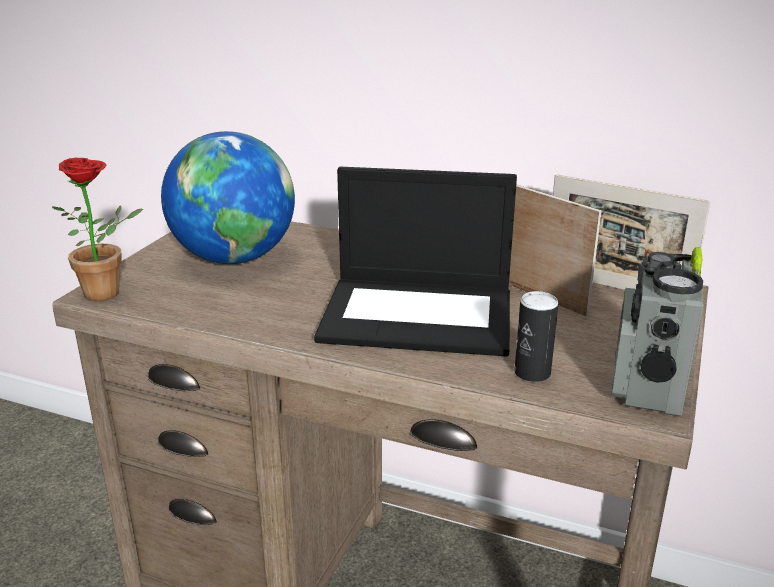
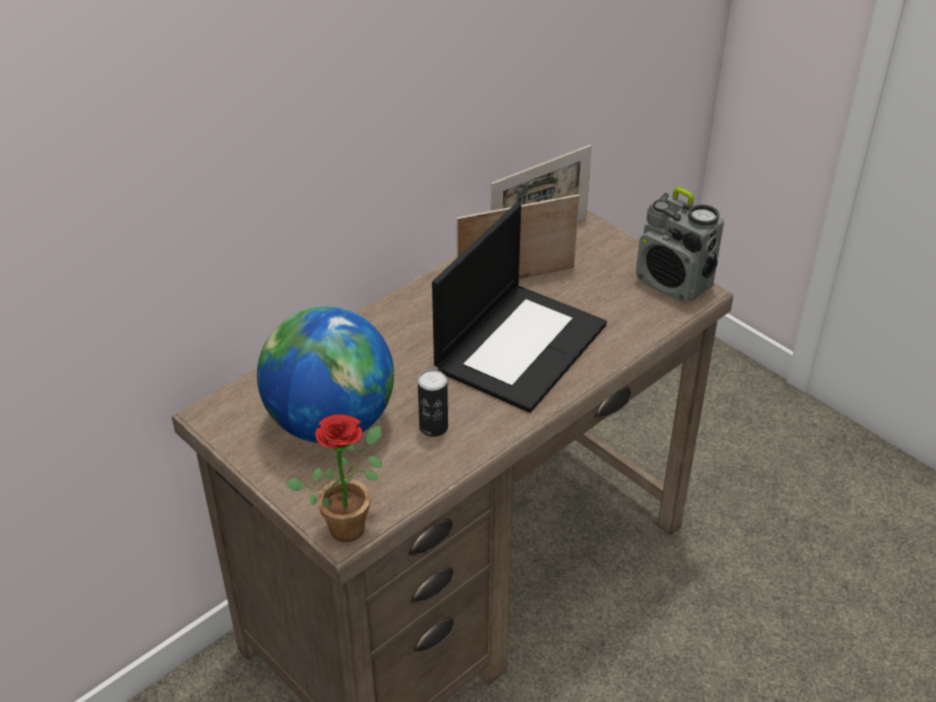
camera: 65 degrees left, 15 degrees up
(532, 373) = (632, 323): can -> can (433, 427)

